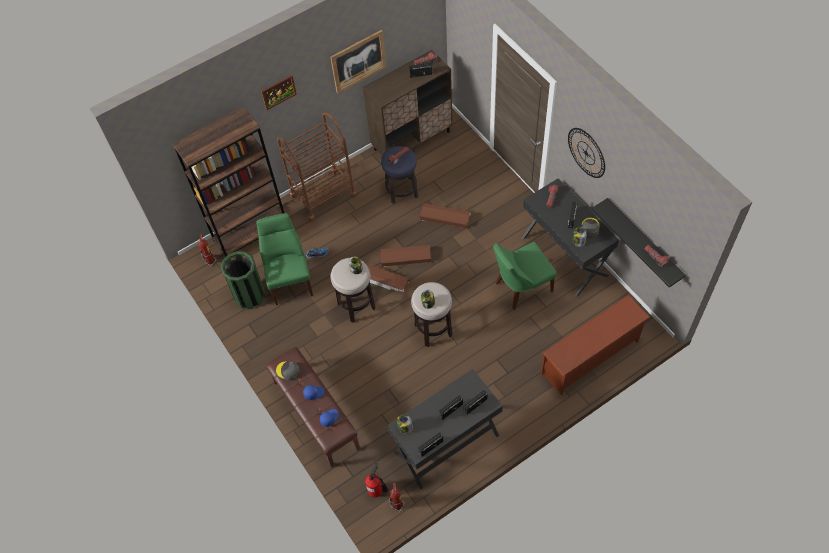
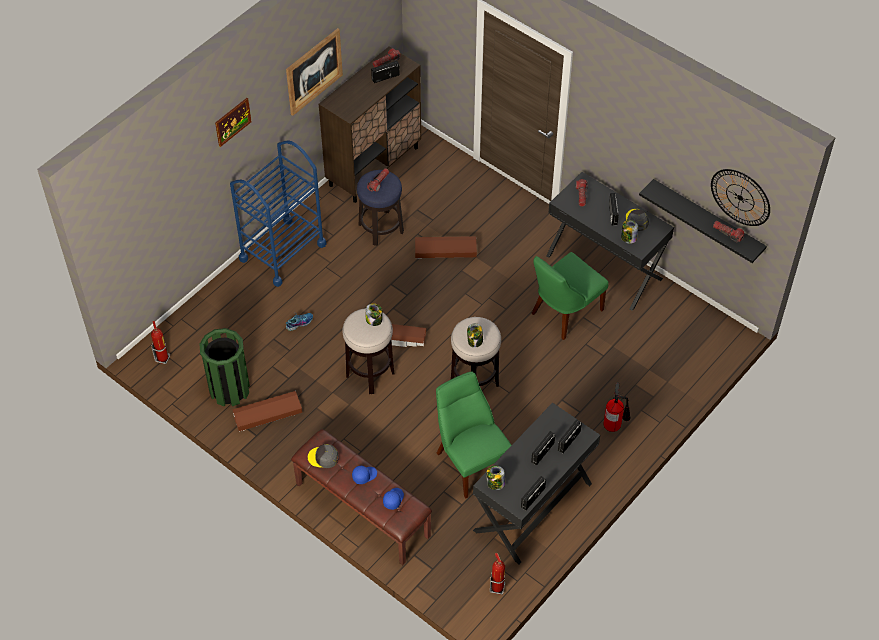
camera: 20 degrees left, 5 degrees down
(251, 232) = (203, 314): brown bookcase -> none
(290, 280) = (275, 360): green chair -> green chair (470, 462)
(323, 195) = (282, 252): brown cart -> blue cart
(378, 491) = (468, 578): fire extinguisher -> fire extinguisher (614, 425)
(405, 257) = (412, 305): brown storage box -> brown storage box (267, 413)
(586, 153) = (620, 130): wall clock -> wall clock (740, 197)
(590, 358) = (670, 375): brown shoe rack -> none

